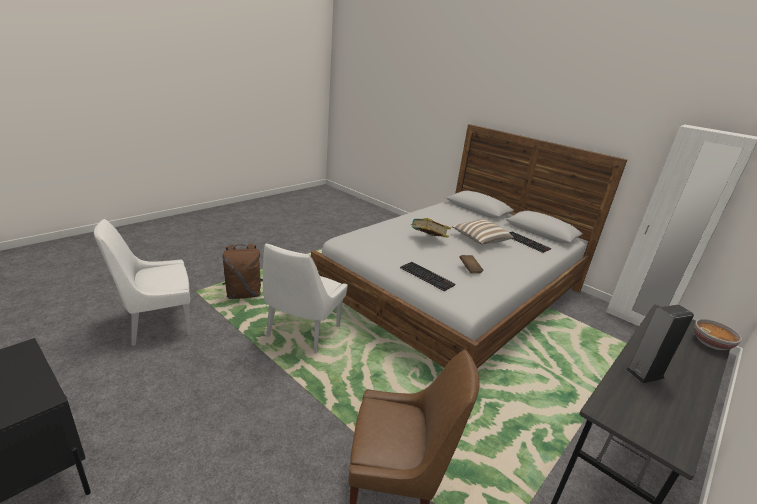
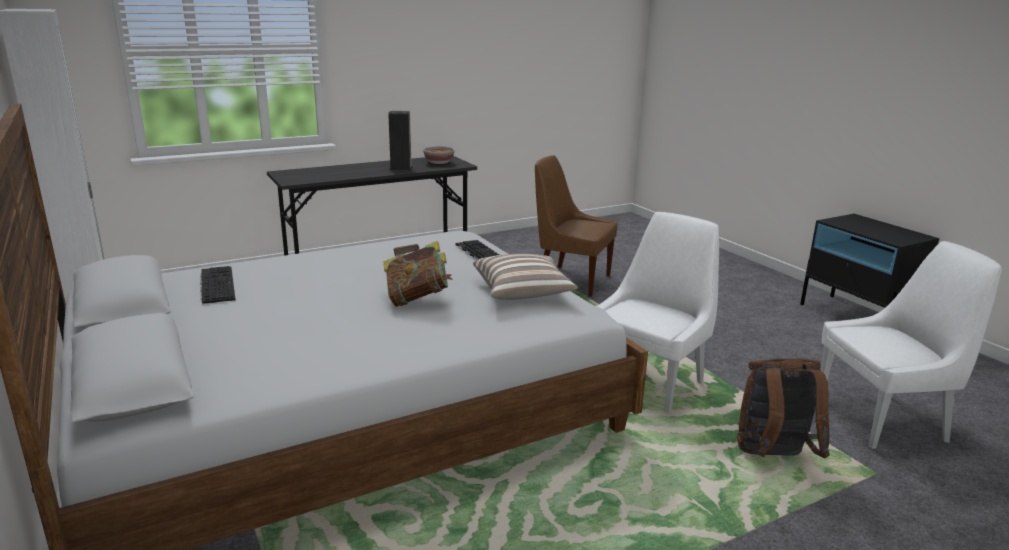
camera: 160 degrees left, 5 degrees down
(480, 240) = (307, 295): pillow -> pillow (523, 292)
(711, 343) = (303, 170): bowl -> bowl (438, 162)

